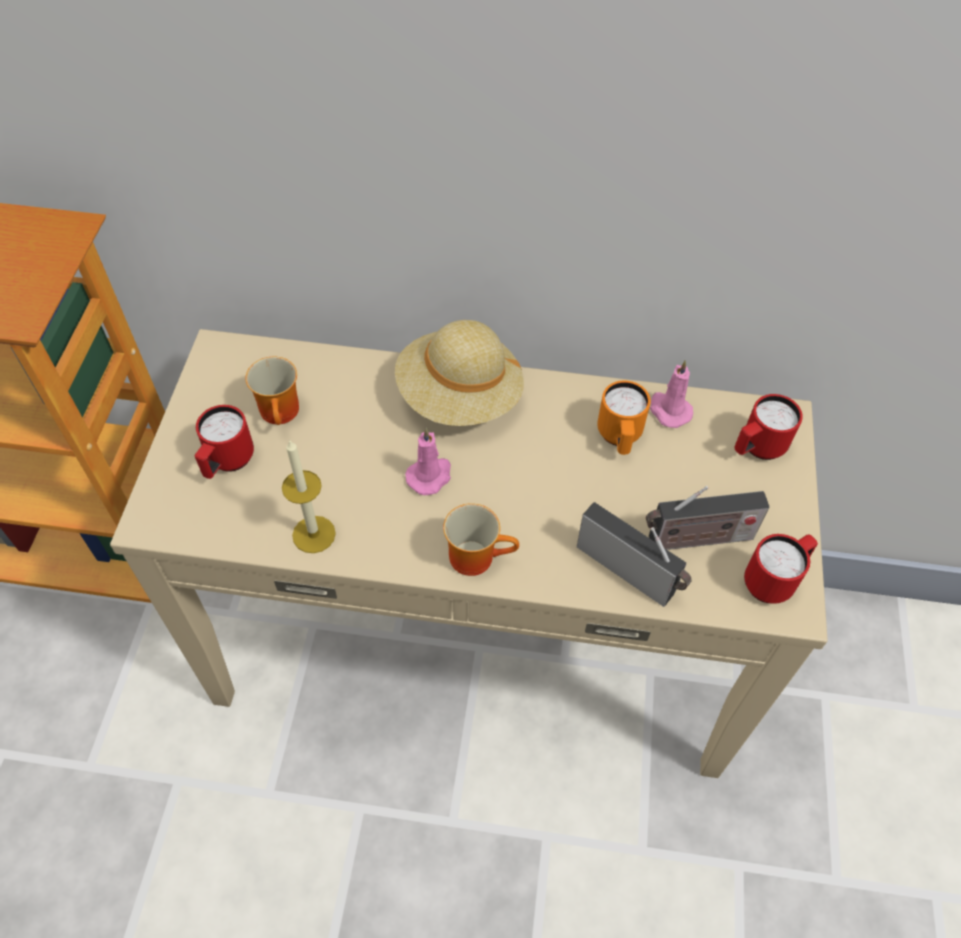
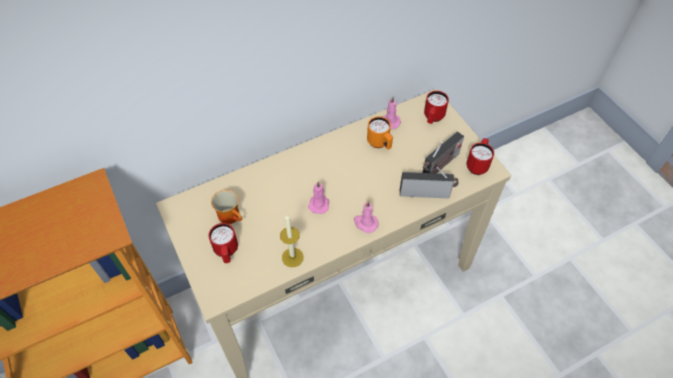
camera: 35 degrees left, 0 degrees up
(459, 397) = (302, 164): beige hat -> none
(477, 555) = (365, 223): mug -> pink candle

